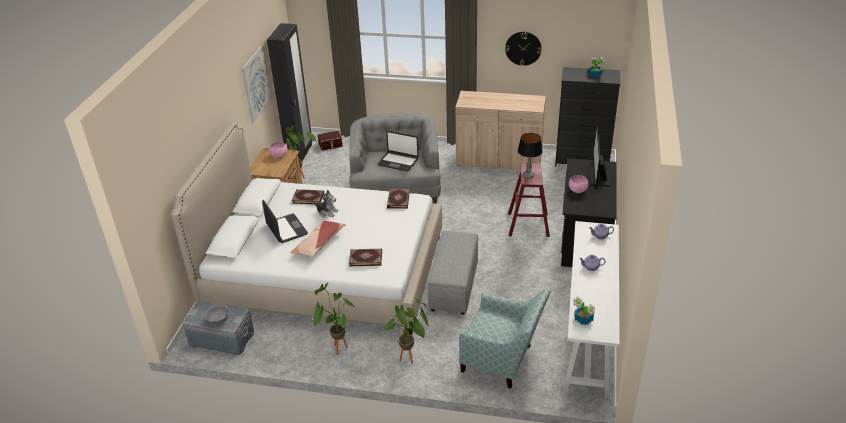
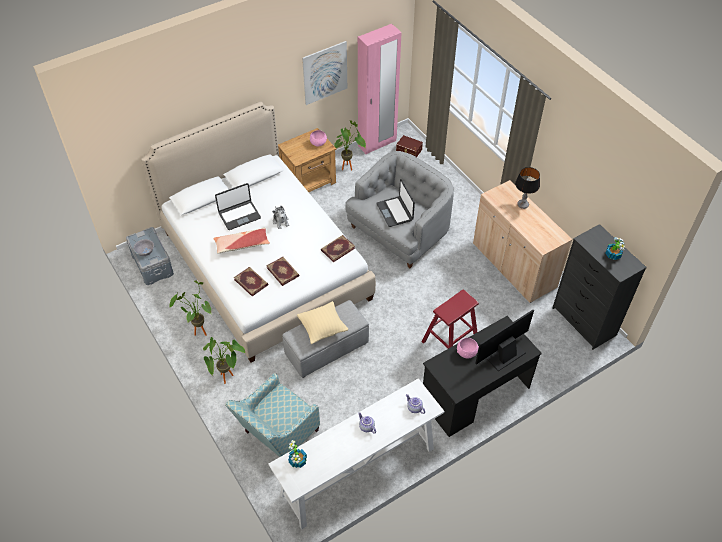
camera: 45 degrees right, 15 degrees up
(286, 229) = (239, 215): laptop -> laptop turned 45 degrees clockwise
(300, 154) = (377, 143): black wardrobe -> pink wardrobe
(308, 197) = (286, 198): book -> book (283, 271)
(452, 257) = (322, 328): none -> beige pillow
(503, 361) = (277, 436): armchair -> armchair turned 60 degrees clockwise
(523, 48) = (574, 180): wall clock -> none
(528, 175) = (450, 306): table lamp -> table lamp (523, 205)

